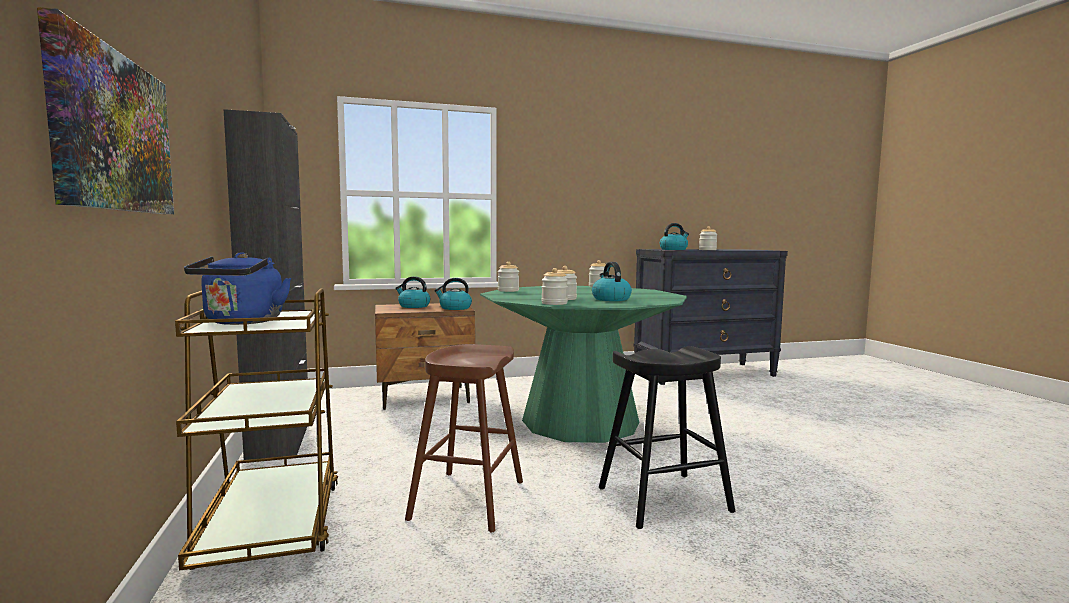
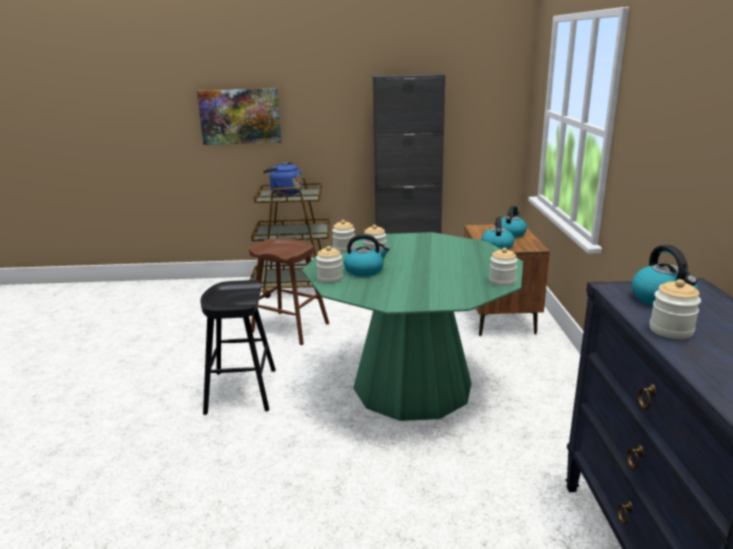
camera: 105 degrees right, 15 degrees up
(508, 290) = (453, 241): jar -> jar (330, 278)

